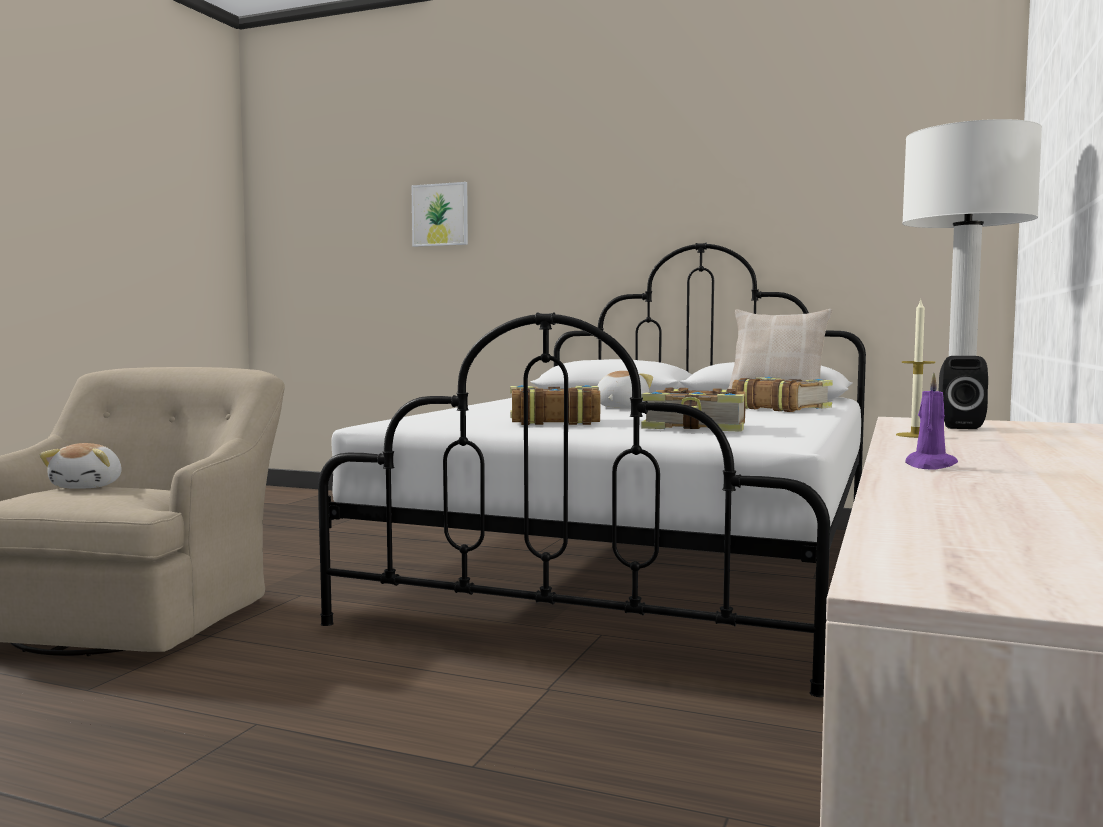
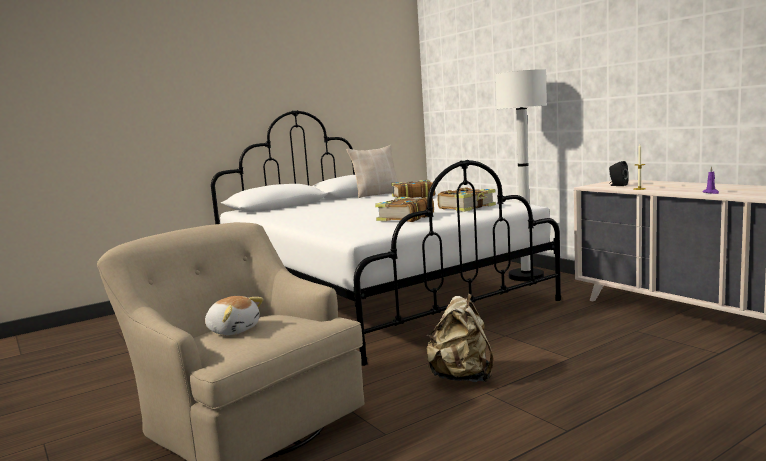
camera: 55 degrees left, 5 degrees up
(316, 694) = (461, 377): none -> beige backpack
(440, 215) = (97, 90): picture -> none
(620, 407) = (362, 209): plush toy -> none

